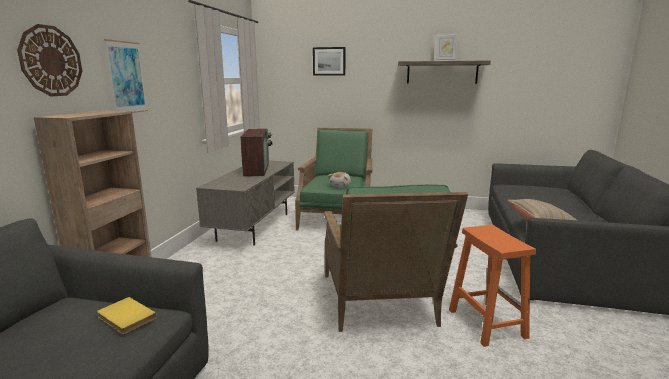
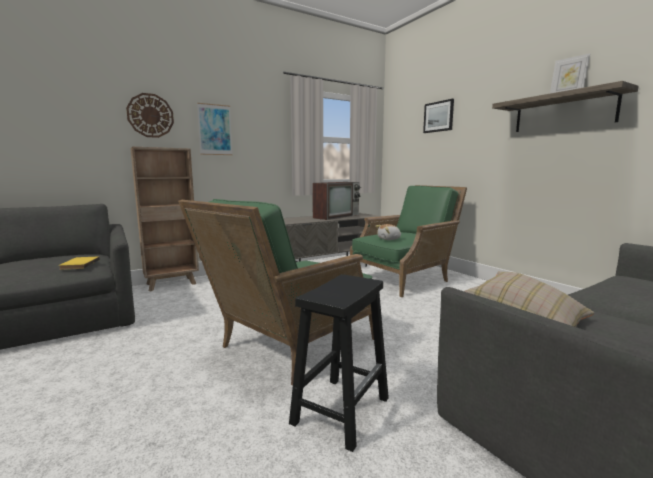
camera: 45 degrees right, 5 degrees down
(485, 323) = (341, 409): orange stool -> black stool

